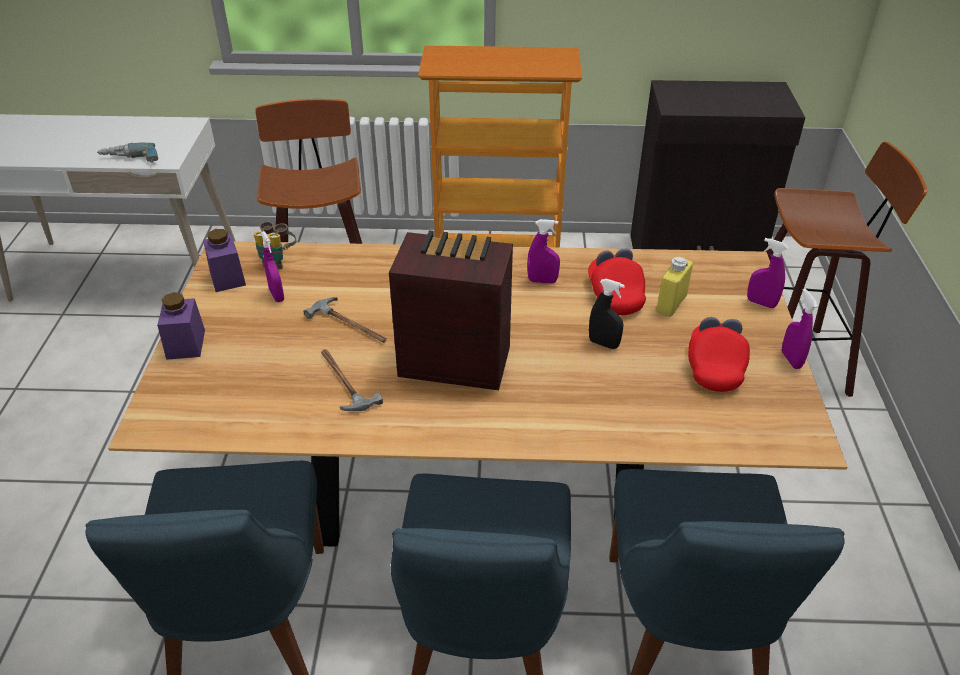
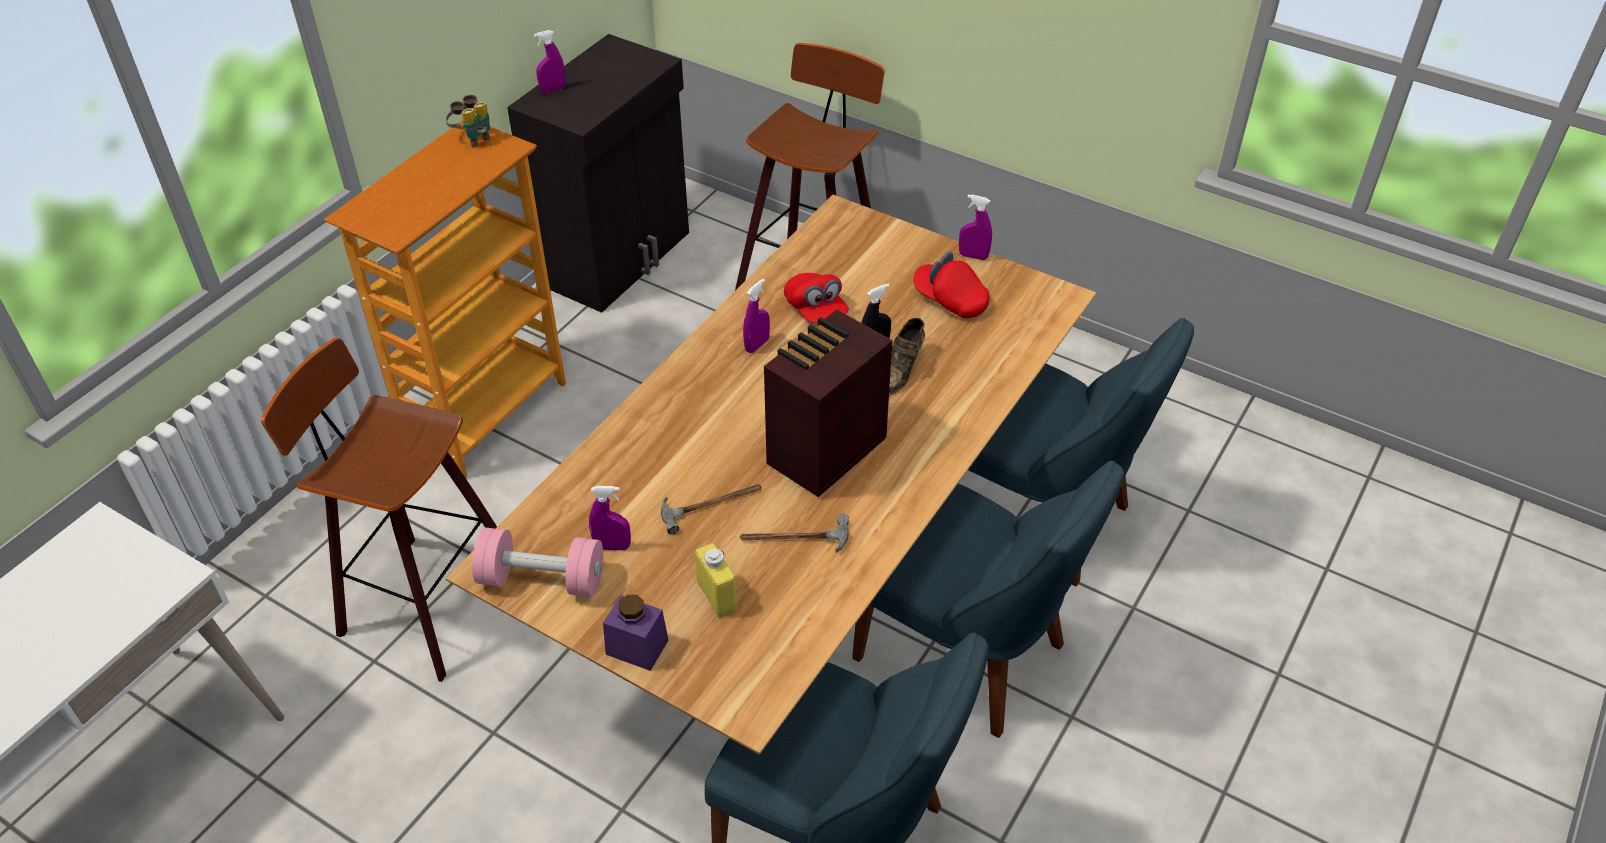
camera: 60 degrees left, 5 degrees up
(129, 161) = (134, 619): power drill -> none
(227, 278) = (542, 579): purple jar -> pink dumbbell
(277, 261) = (546, 527): binoculars -> binoculars (473, 138)
(591, 370) = (901, 371): none -> brown shoe
(614, 295) = (816, 310): red cap -> red cap turned 135 degrees counterclockwise
(671, 304) = (855, 283): yellow bottle -> yellow bottle (717, 597)
(761, 303) = (896, 234): purple spray bottle -> purple spray bottle (553, 90)

